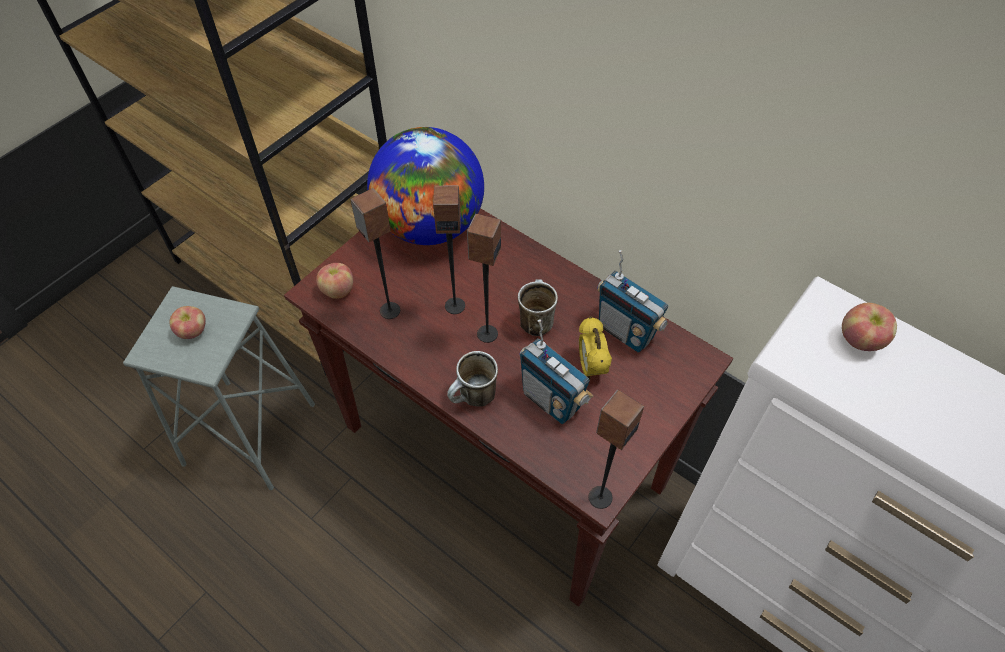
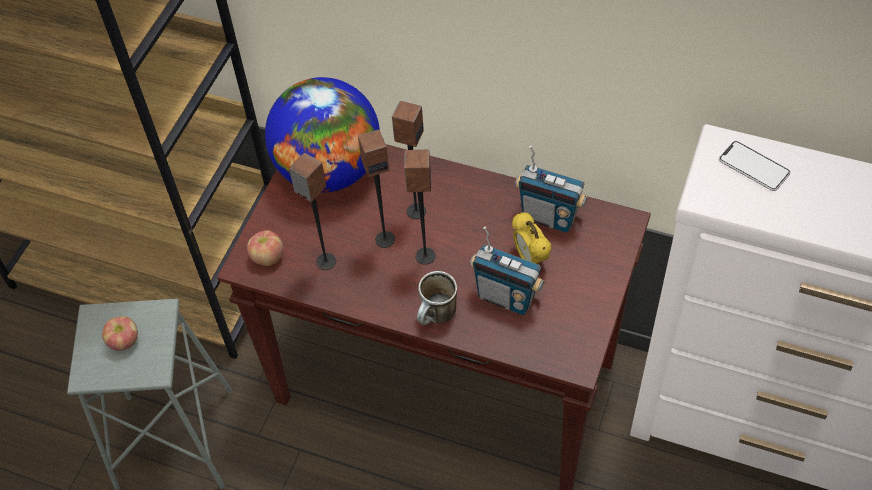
camera: 15 degrees left, 0 degrees up
(535, 320) = (463, 230): mug -> none
(600, 497) = (578, 365): speaker -> speaker (415, 211)
(860, 340) = (753, 167): apple -> phone

